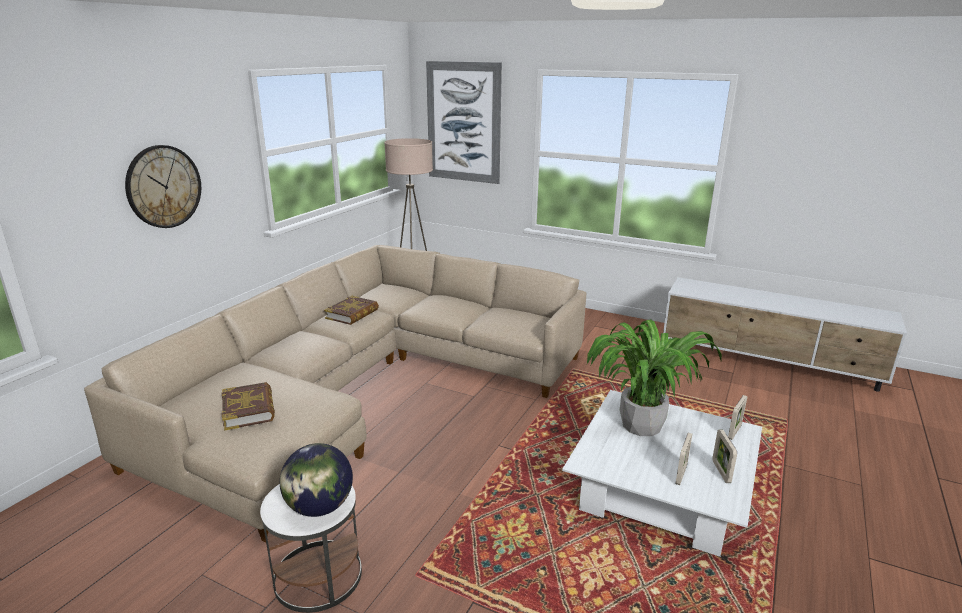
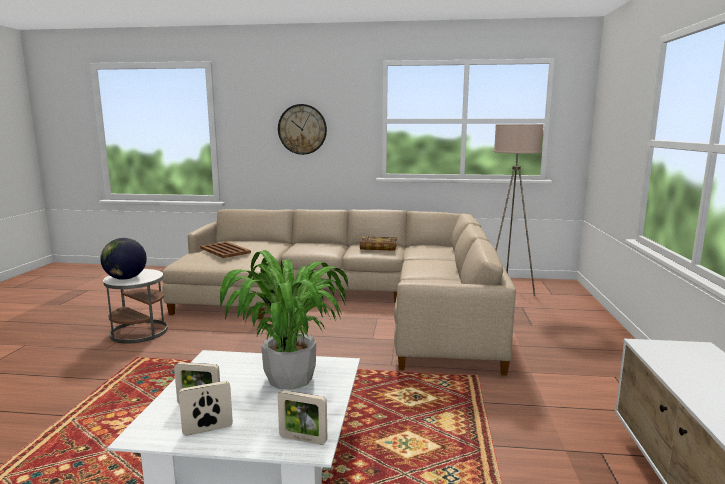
camera: 70 degrees right, 10 degrees down
(249, 410) = (225, 250): book -> brown tray
(463, 122) = (615, 112): picture -> none

